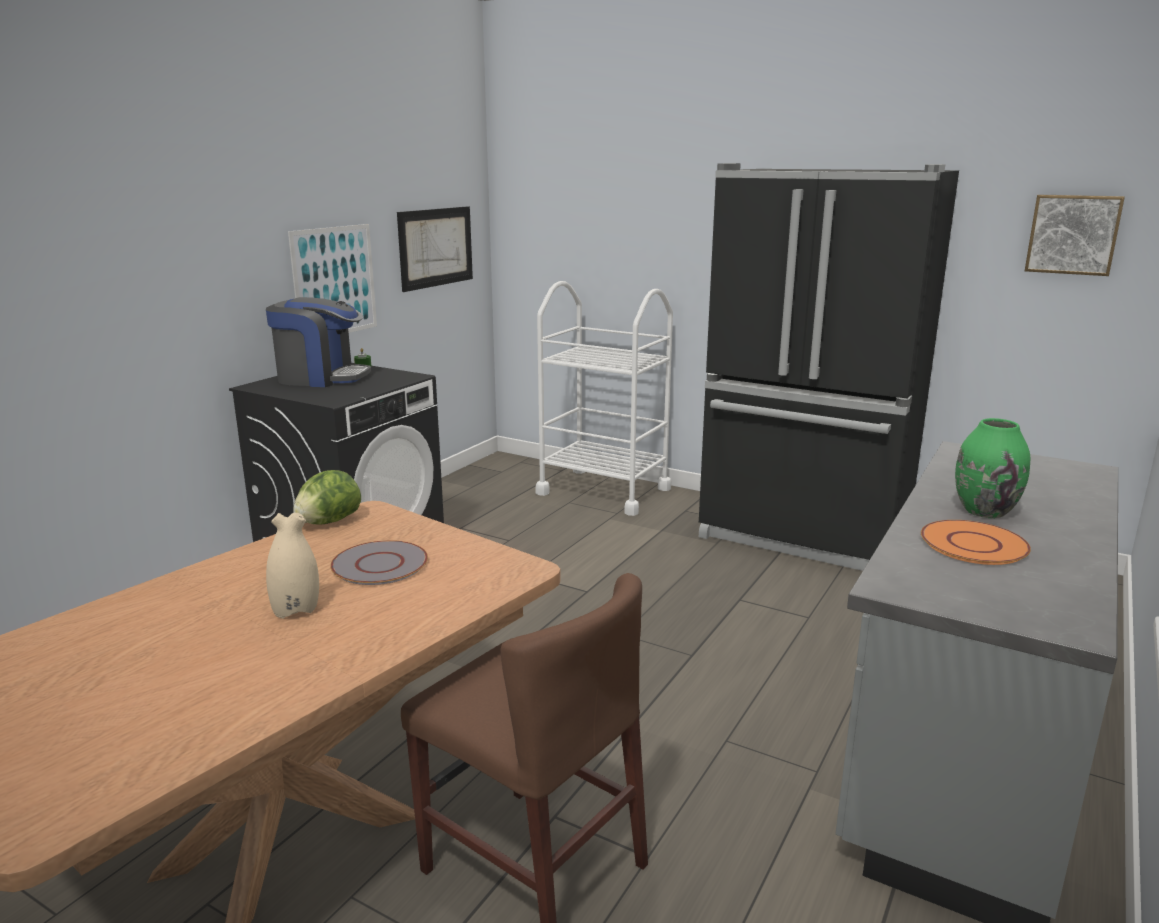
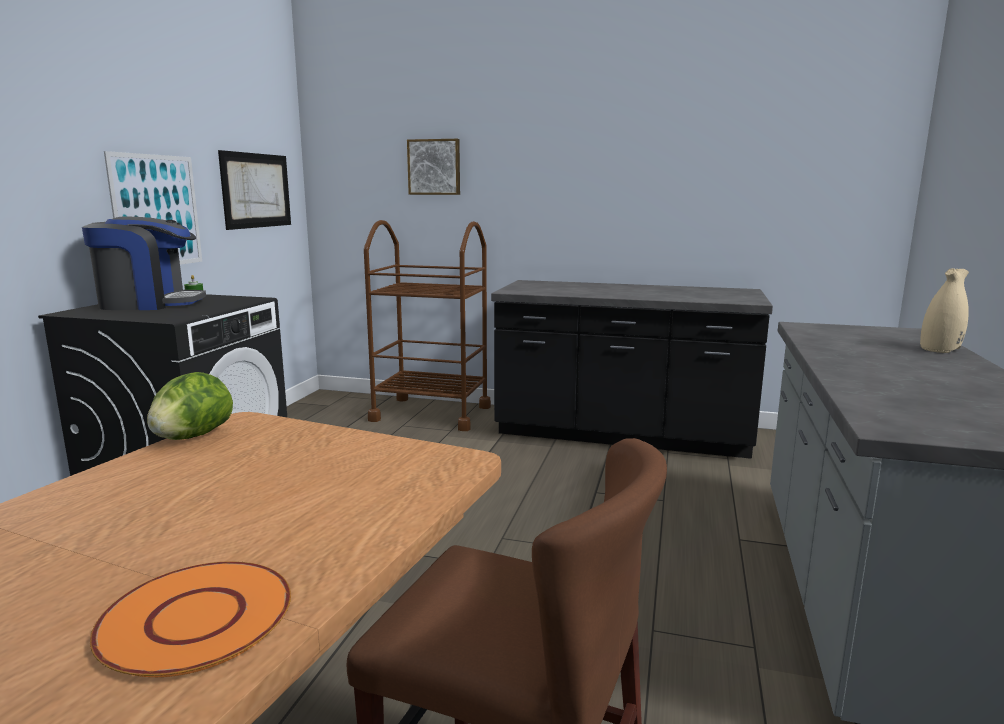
camera: 15 degrees left, 5 degrees down
(296, 610) = (178, 540): beige vase -> beige vase (940, 349)
(379, 565) = (277, 474): grey plate -> none
(604, 491) = (431, 413): white cart -> brown cart
(802, 537) = (622, 435): black fridge -> black counter
(974, 544) = (910, 387): orange plate -> orange plate (198, 619)
(985, 511) = (881, 363): green vase -> none
(1073, 234) = (824, 159): picture -> picture (434, 167)

